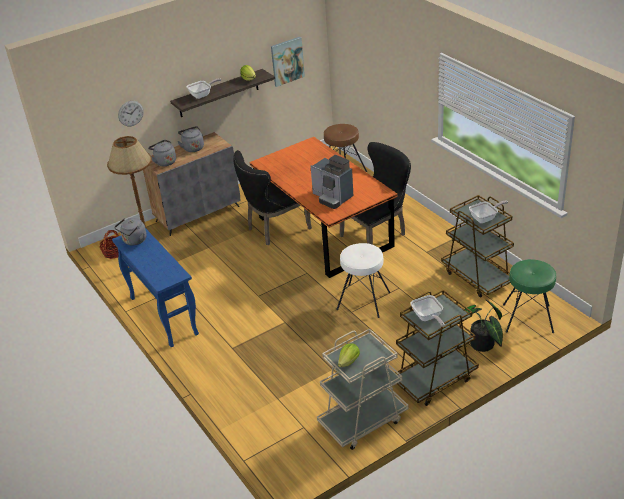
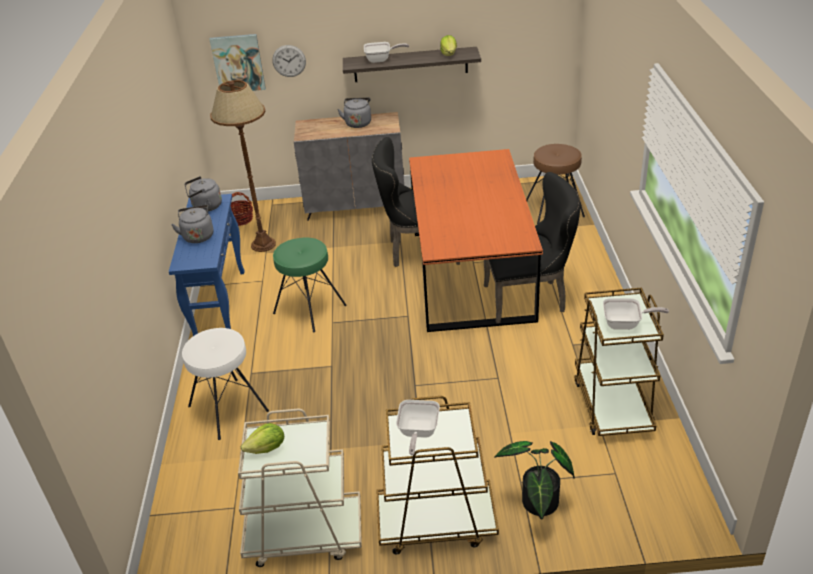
camera: 30 degrees right, 0 degrees up
(164, 162) = (315, 130): grey kettle -> grey kettle (198, 235)
(287, 61) = (515, 45): picture -> picture (238, 63)
(332, 197) = (459, 229): coffee machine -> none
(363, 300) = (441, 376): white stool -> white stool (228, 408)
(528, 319) = (634, 495): green stool -> green stool (309, 309)

